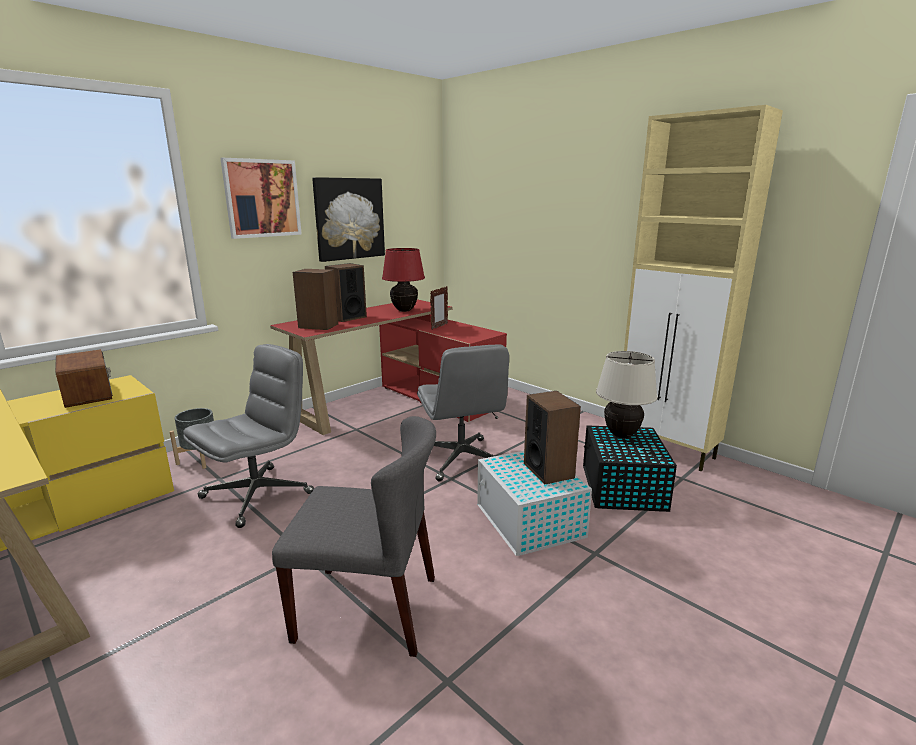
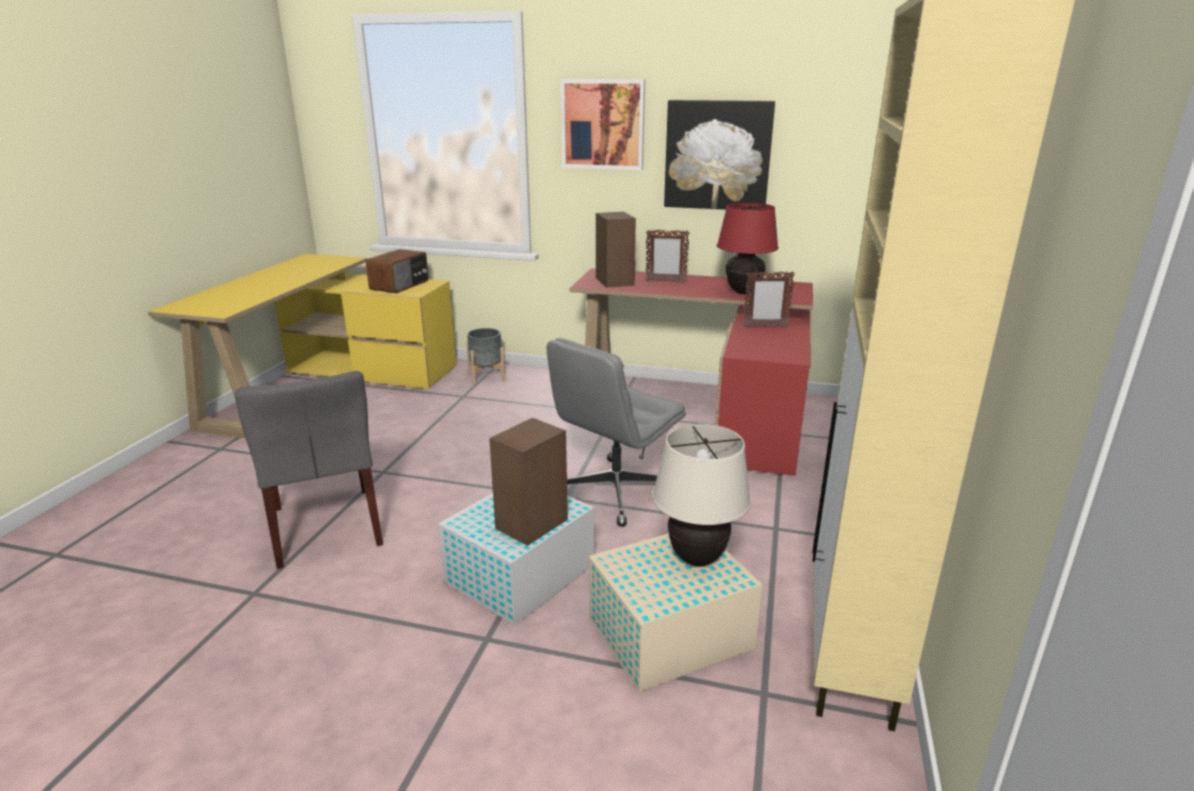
camera: 60 degrees right, 5 degrees up
(258, 495) = (452, 420): grey office chair -> none
(347, 317) = (665, 281): speaker -> picture frame
(623, 488) = (667, 633): black storage box -> beige storage box

